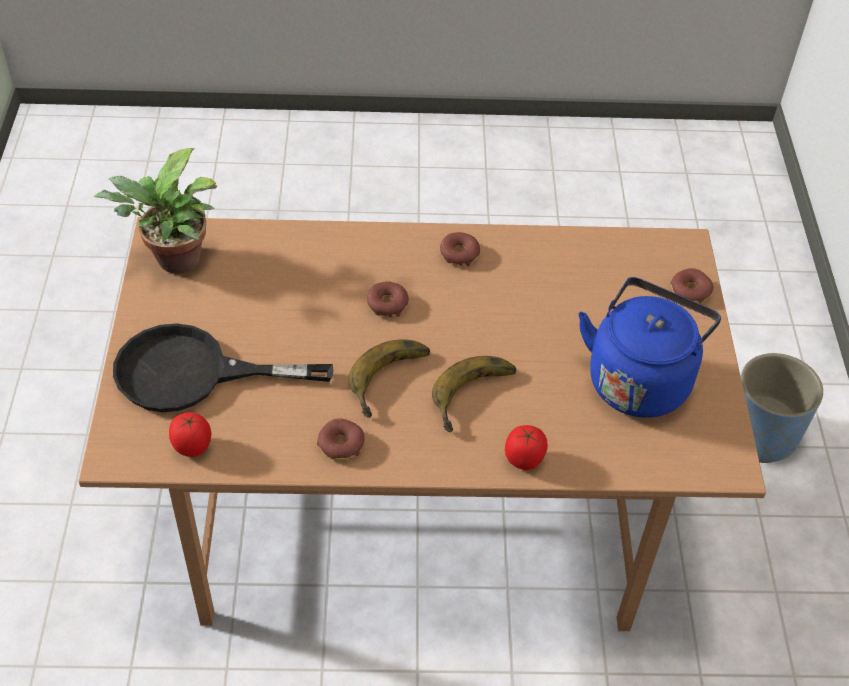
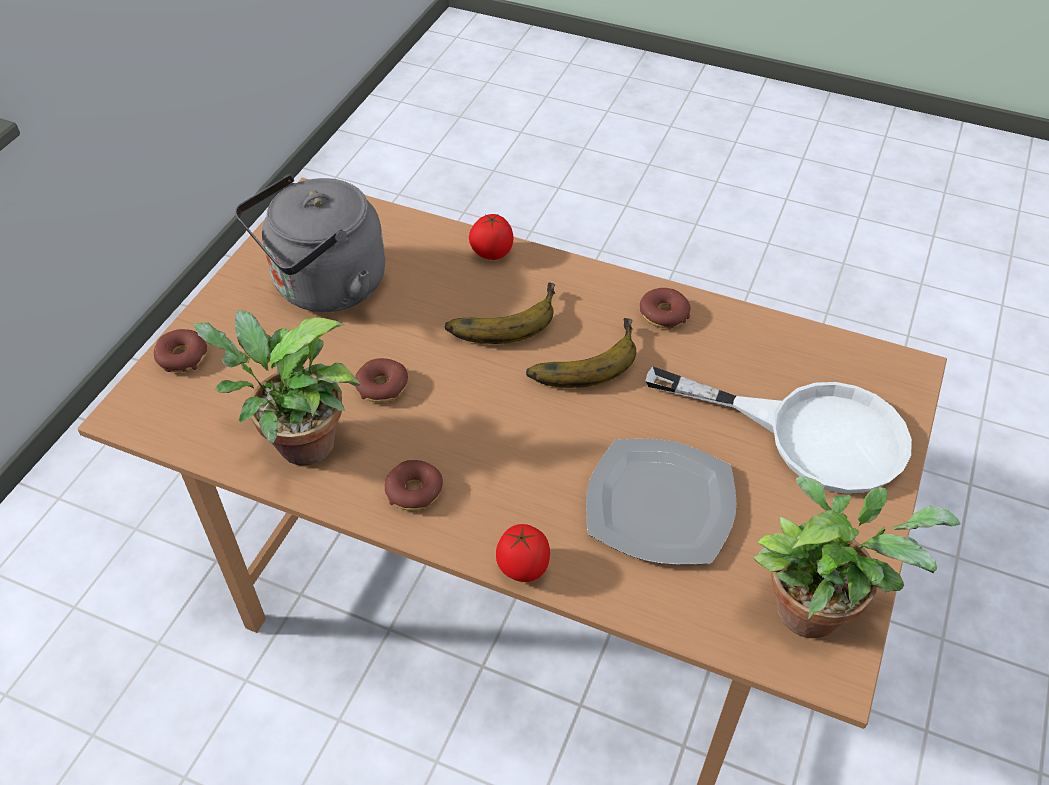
camera: 155 degrees left, 0 degrees up
(192, 446) = (821, 355): tomato -> tomato (523, 569)
(193, 374) = (810, 433): black frying pan -> white frying pan
(291, 293) = (661, 503): none -> plate
(387, 304) = (544, 450): donut -> donut (382, 387)
(556, 259) = (298, 444): none -> potted plant
(640, 379) = (324, 287): blue kettle -> grey kettle
(761, 434) = (107, 534): blue planter -> none

